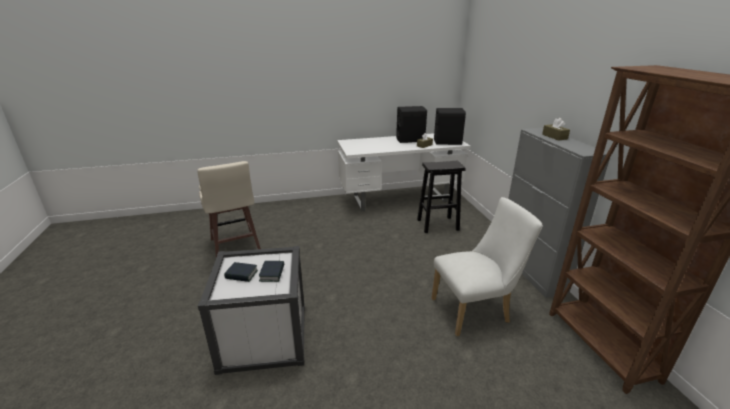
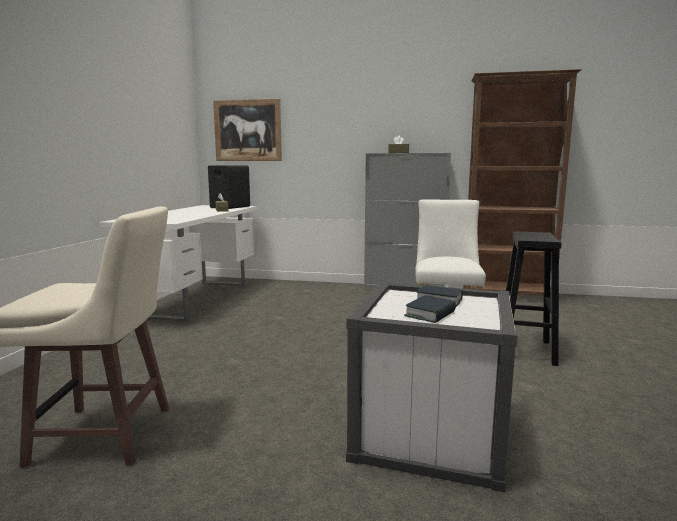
camera: 65 degrees left, 15 degrees down
(410, 140) = (190, 210): black speaker -> none
(437, 225) = (285, 298): black stool -> black stool (526, 351)
(481, 80) = (247, 130): none -> picture

